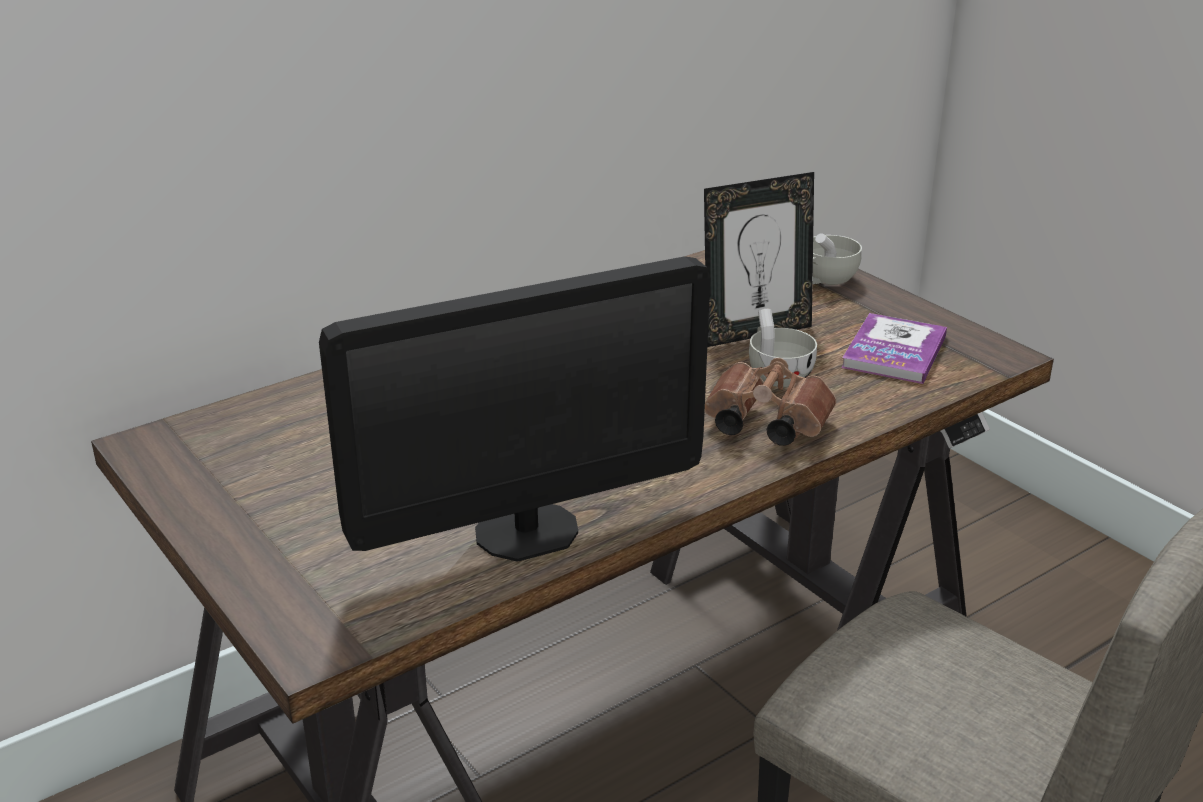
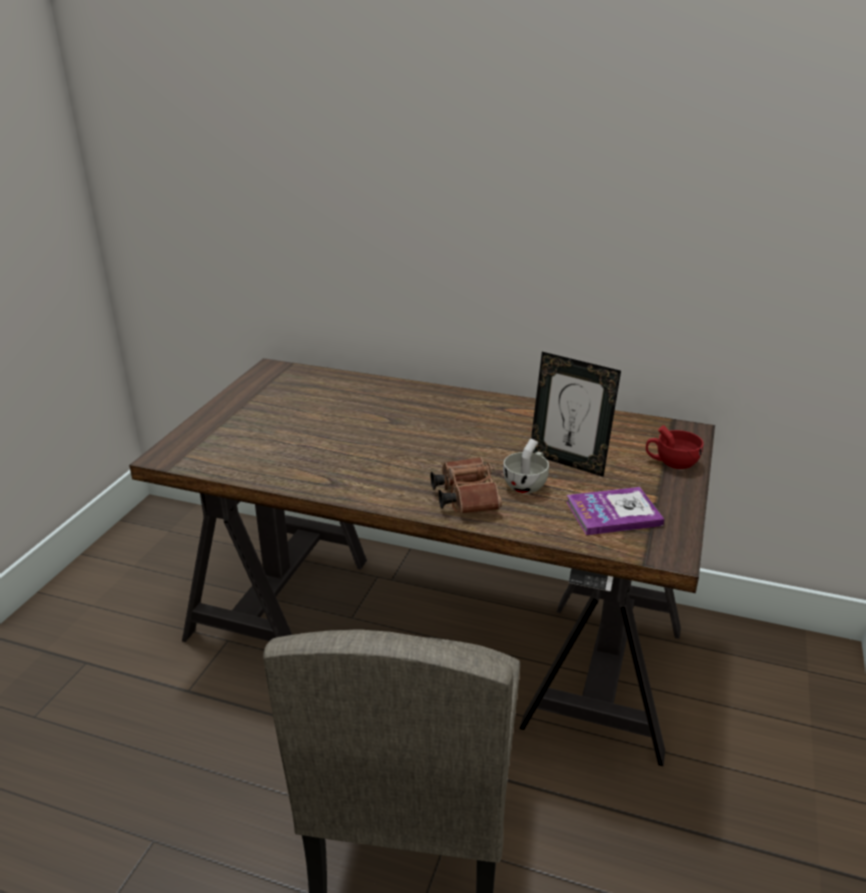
camera: 55 degrees right, 0 degrees up
(526, 531) = (291, 470): monitor -> none
(825, 281) = (671, 462): white cup -> red cup

